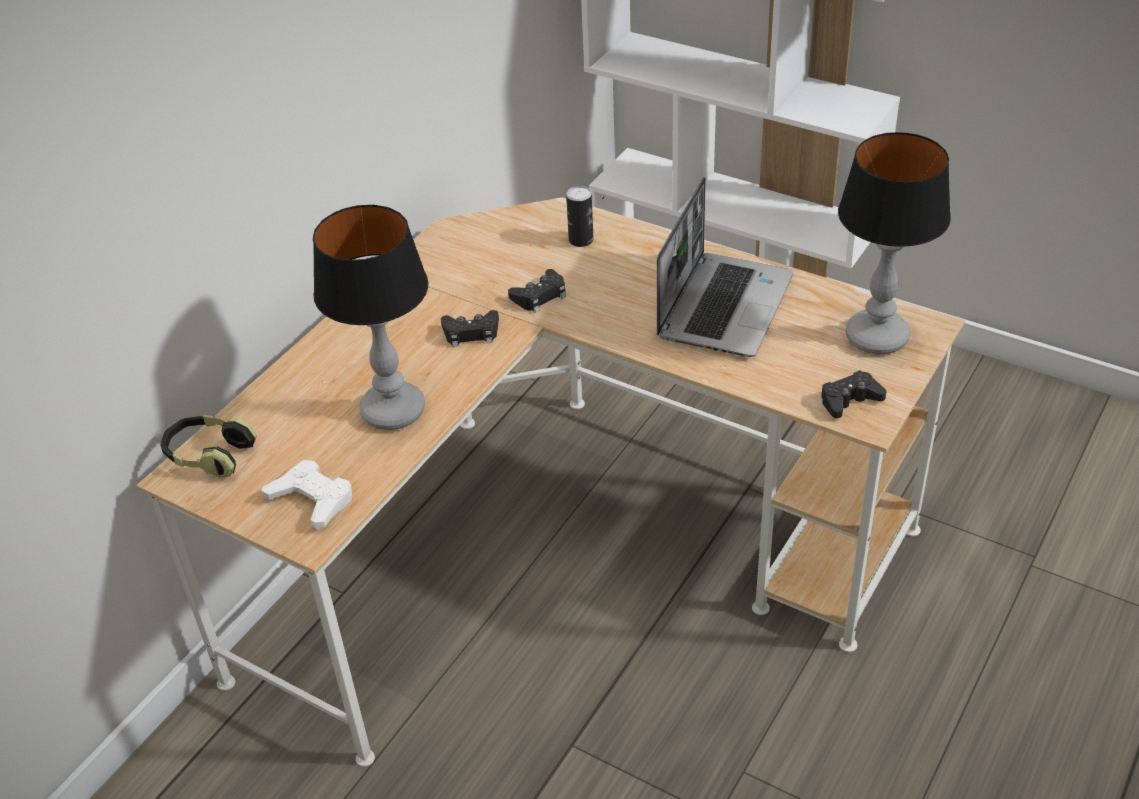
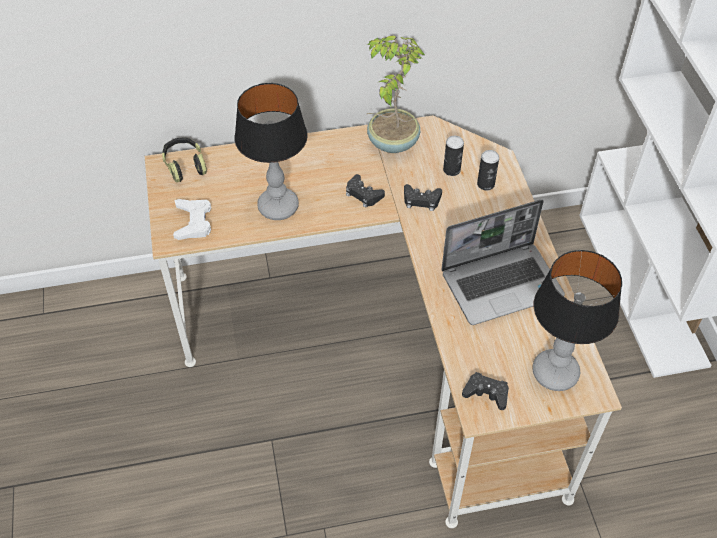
camera: 45 degrees right, 10 degrees up
(429, 270) = (391, 142): none -> potted plant
(529, 251) = (451, 170): none -> can

